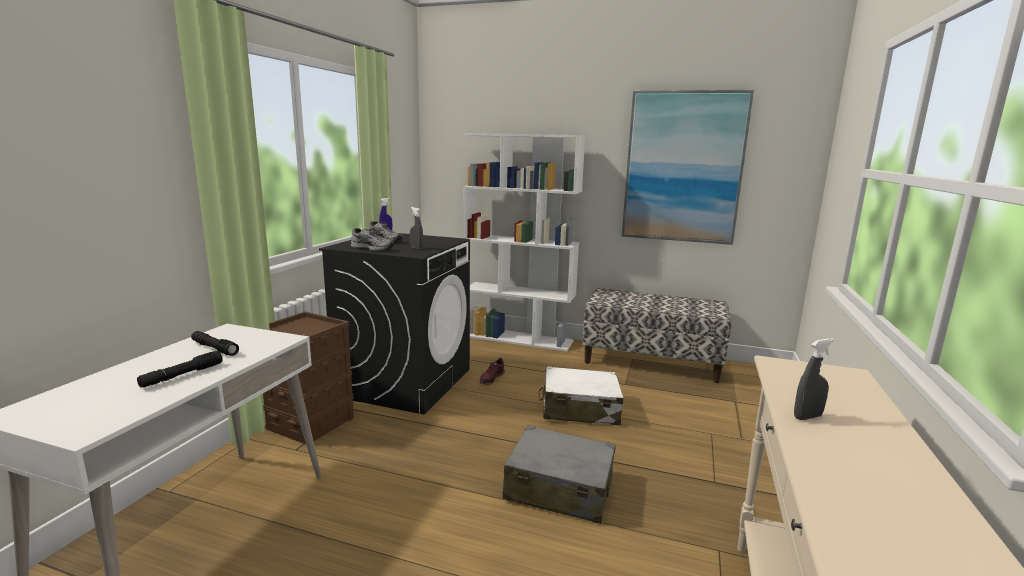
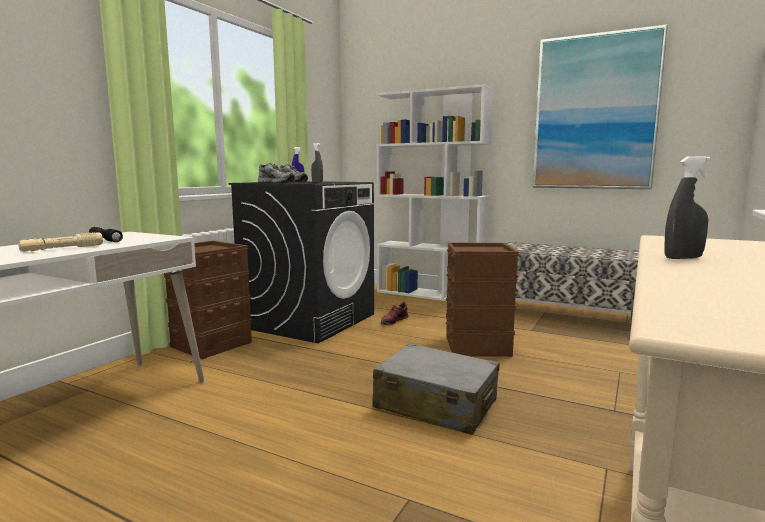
camera: 10 degrees right, 5 degrees down
(182, 375) = (62, 249): black flashlight -> beige flashlight
(579, 409) = (477, 346): white suitcase -> brown storage box

